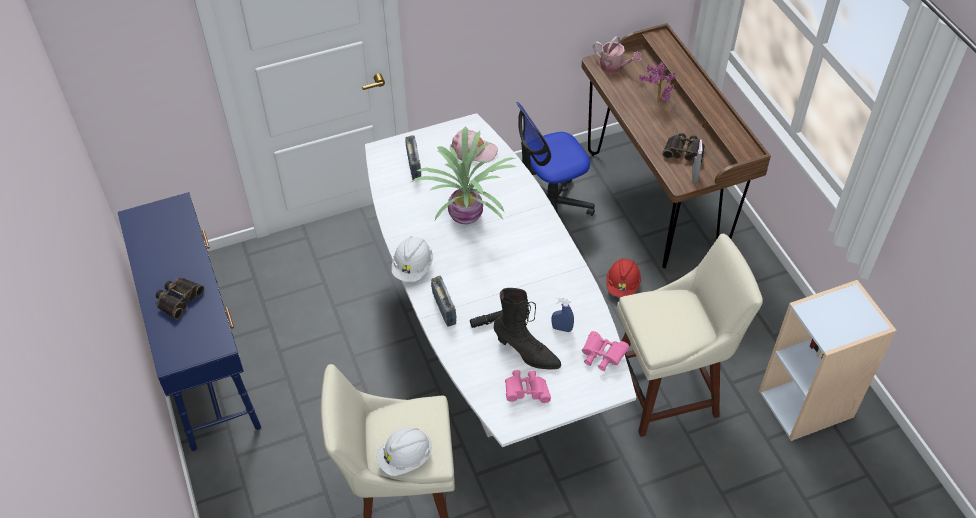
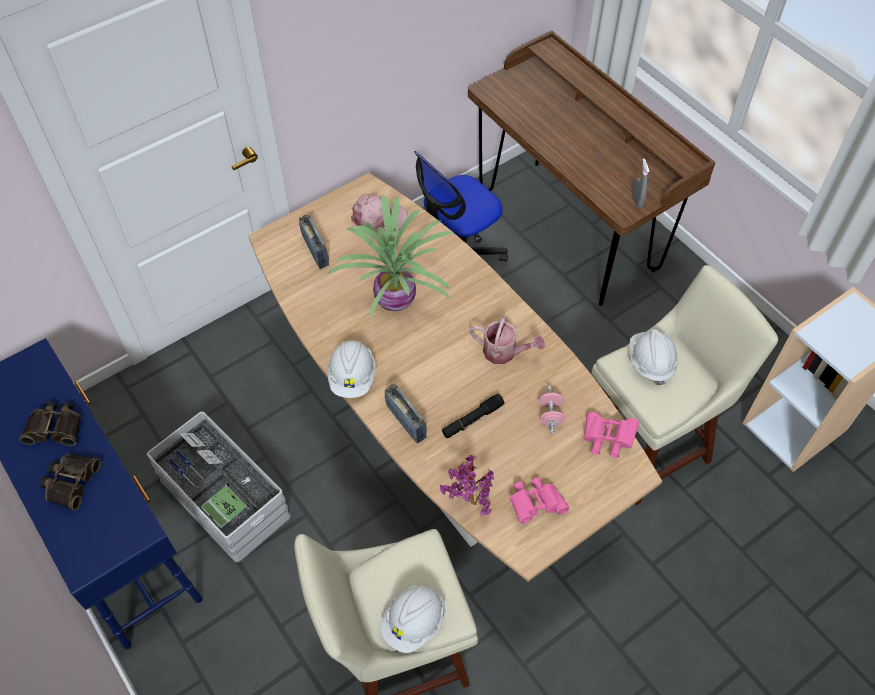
camera: 15 degrees left, 5 degrees up
(298, 355) = (223, 498): none -> grey storage box
(488, 342) = (437, 432): white dining table -> brown dining table
(526, 353) = (520, 455): black boot -> none
(562, 328) = (550, 415): blue spray bottle -> pink dumbbell
(614, 66) = (507, 90): watering can -> watering can (504, 352)
(622, 285) = (563, 334): red hard hat -> none
(656, 100) = (565, 120): potted plant -> potted plant (468, 502)
(664, 307) = (650, 362): none -> white hard hat
(684, 151) = (616, 174): binoculars -> binoculars (55, 427)

